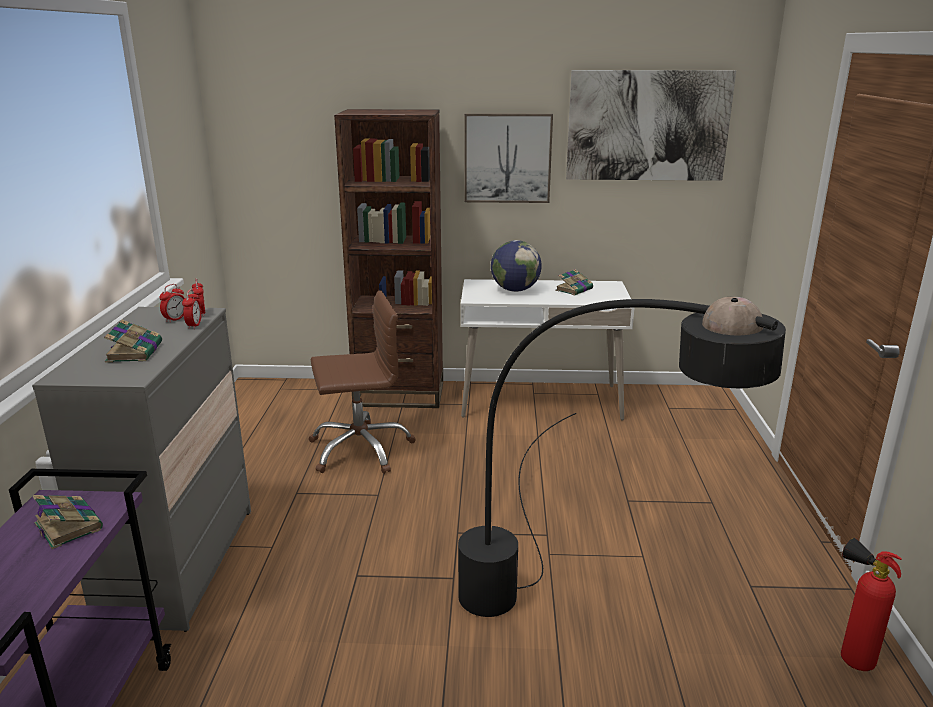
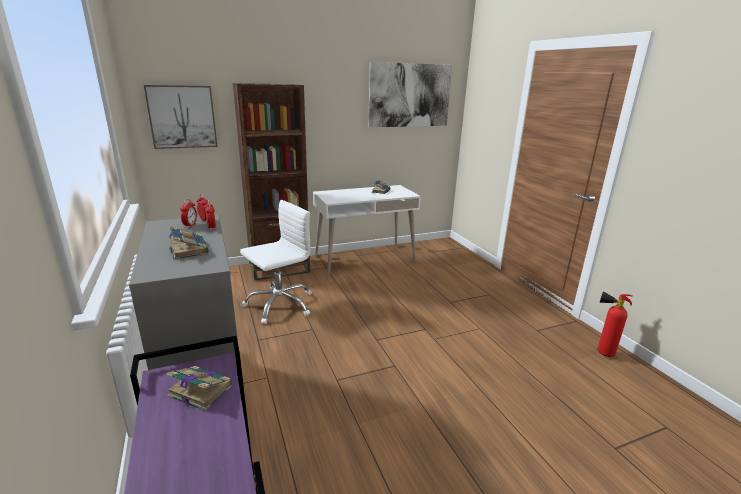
camera: 25 degrees left, 0 degrees up
(360, 449) = (279, 304): brown office chair -> white office chair
(507, 158) = (335, 115): picture -> picture (182, 117)
(515, 290) = (349, 194): globe -> none
(563, 617) = (468, 370): black floor lamp -> none

